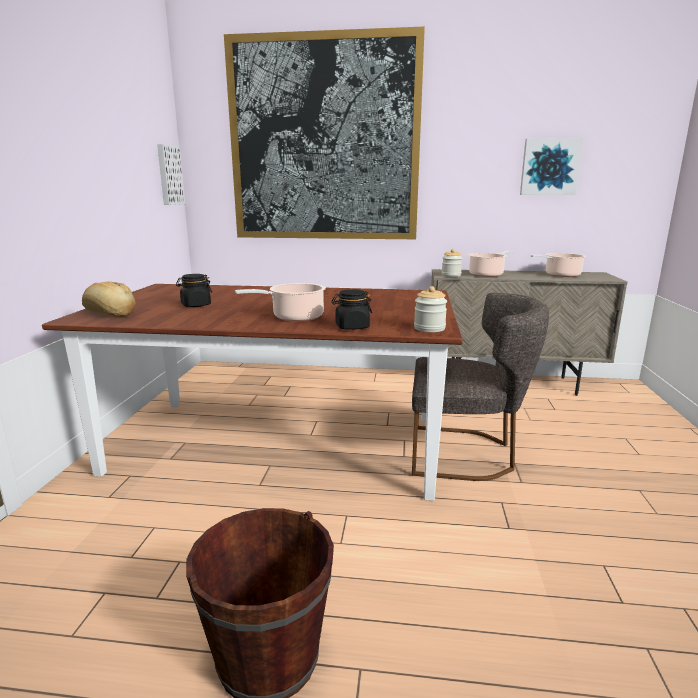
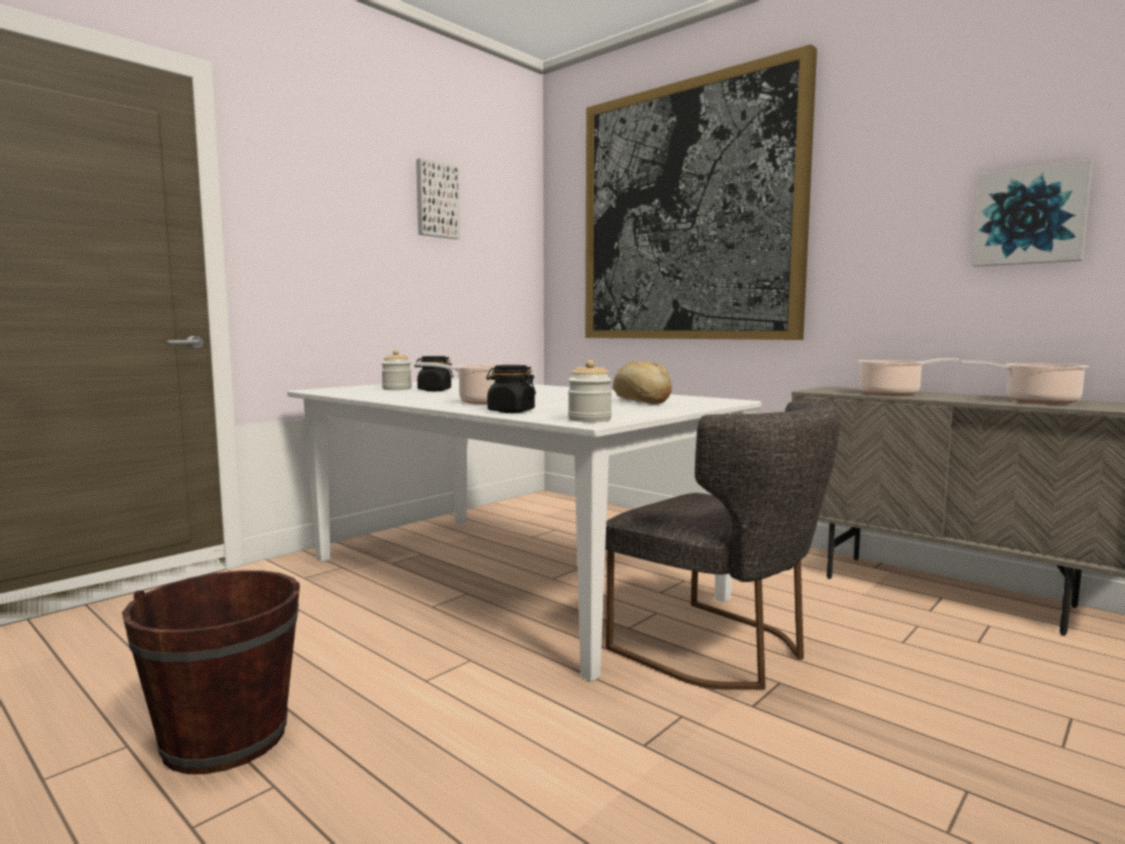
camera: 35 degrees right, 10 degrees down
(110, 314) = (350, 389): bread -> bread (641, 401)
(169, 175) = (518, 267): picture -> picture (436, 200)
(280, 443) = (508, 578): brown dining table -> white dining table
(451, 275) = (826, 391): jar -> jar (397, 389)

